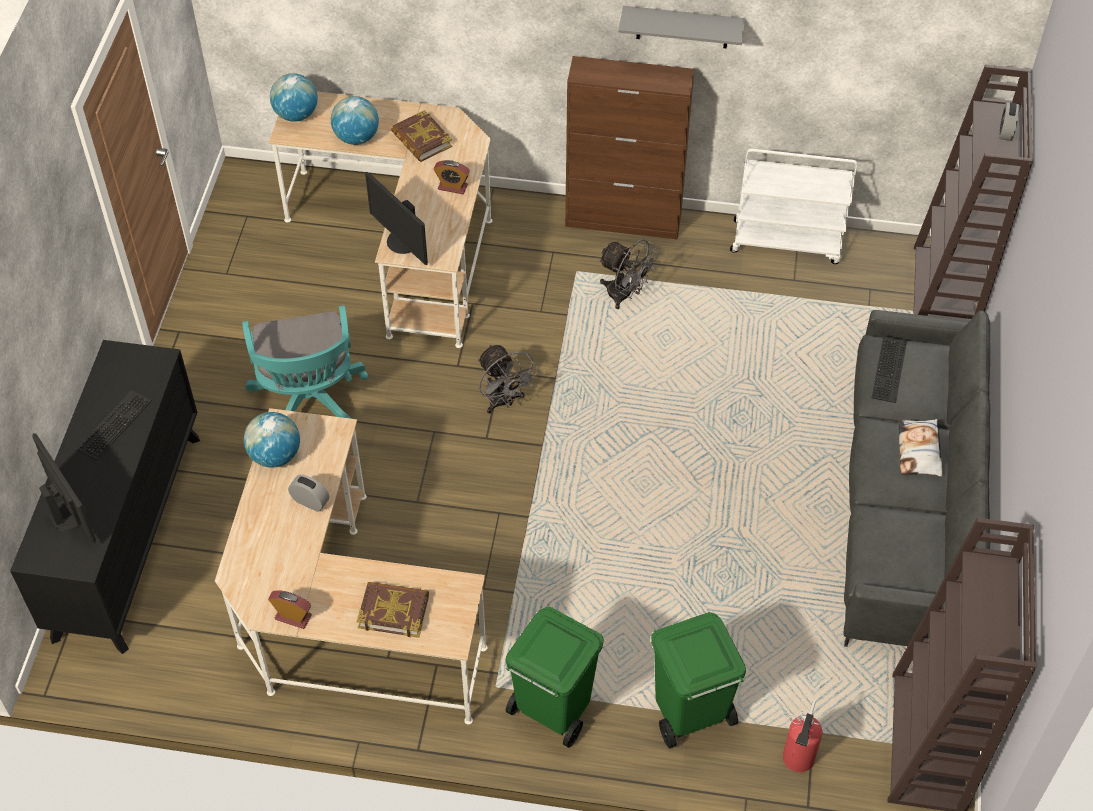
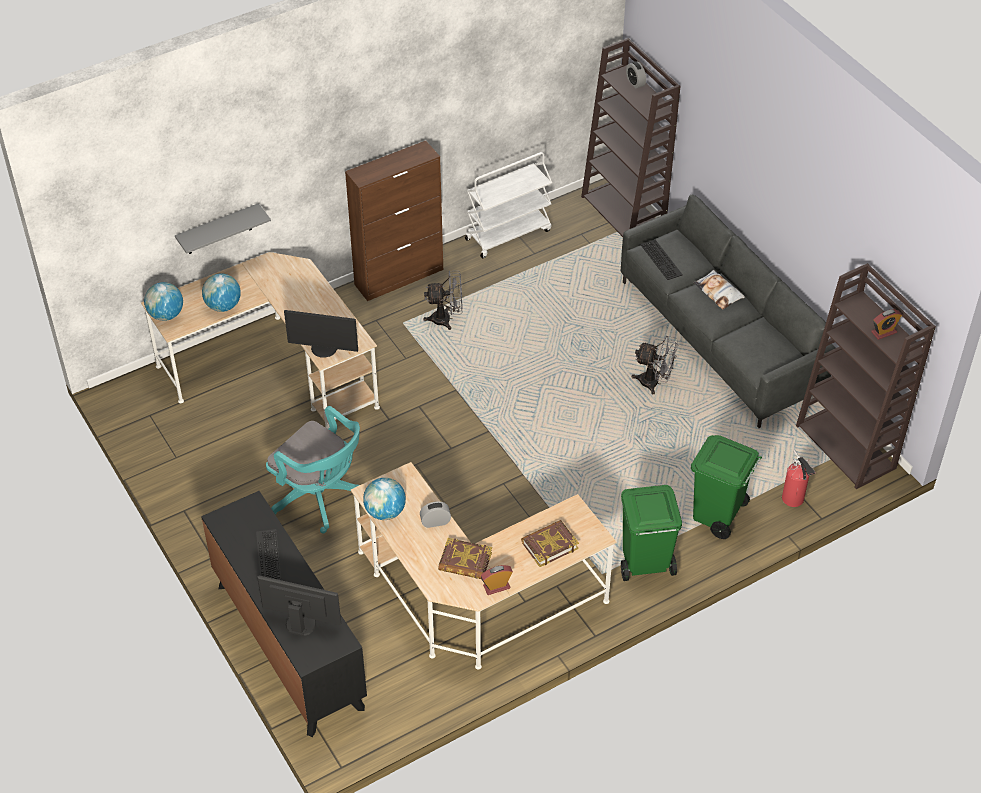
camera: 40 degrees left, 5 degrees down
(421, 140) = (268, 284): book -> book (465, 562)
(452, 187) = (319, 300): alarm clock -> alarm clock (884, 332)
(504, 402) = (439, 422): grey fan -> grey fan (654, 383)
(682, 27) = (411, 115): grey shelf -> grey shelf (218, 230)

